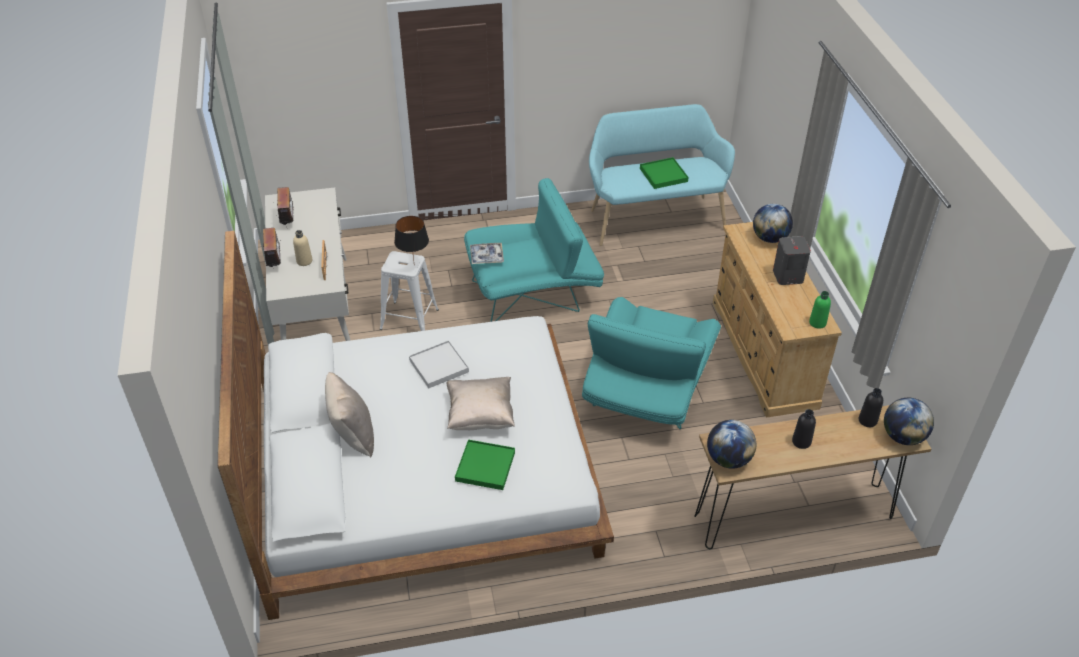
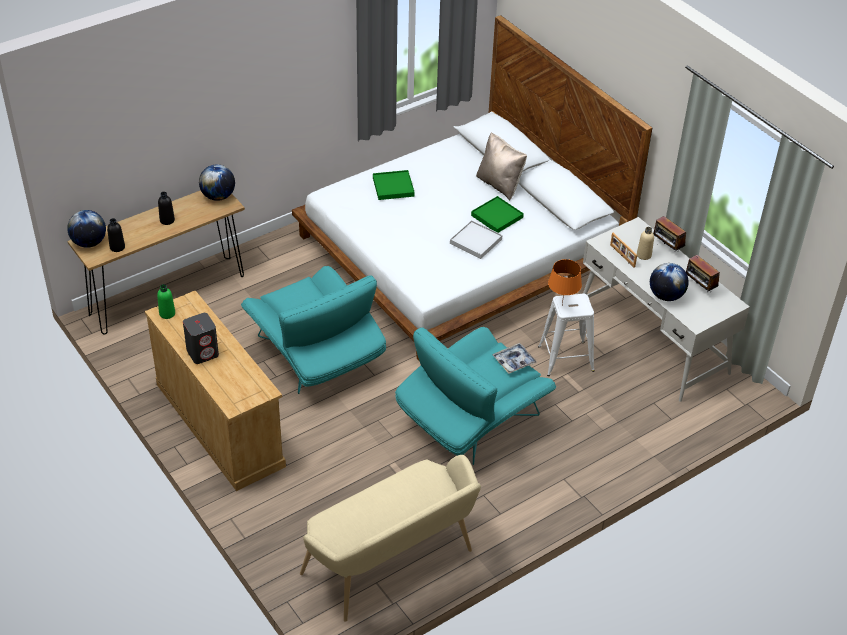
camera: 155 degrees right, 0 degrees up
(413, 265) = (562, 306): black table lamp -> orange table lamp
(480, 416) = (419, 219): beige pillow -> none
(646, 391) = (316, 356): turquoise armchair -> turquoise armchair turned 150 degrees clockwise
(654, 217) = (393, 566): turquoise bench -> beige bench
(663, 175) = (383, 505): green tray -> green tray (497, 216)
(769, 238) = (229, 391): globe -> globe (666, 296)

